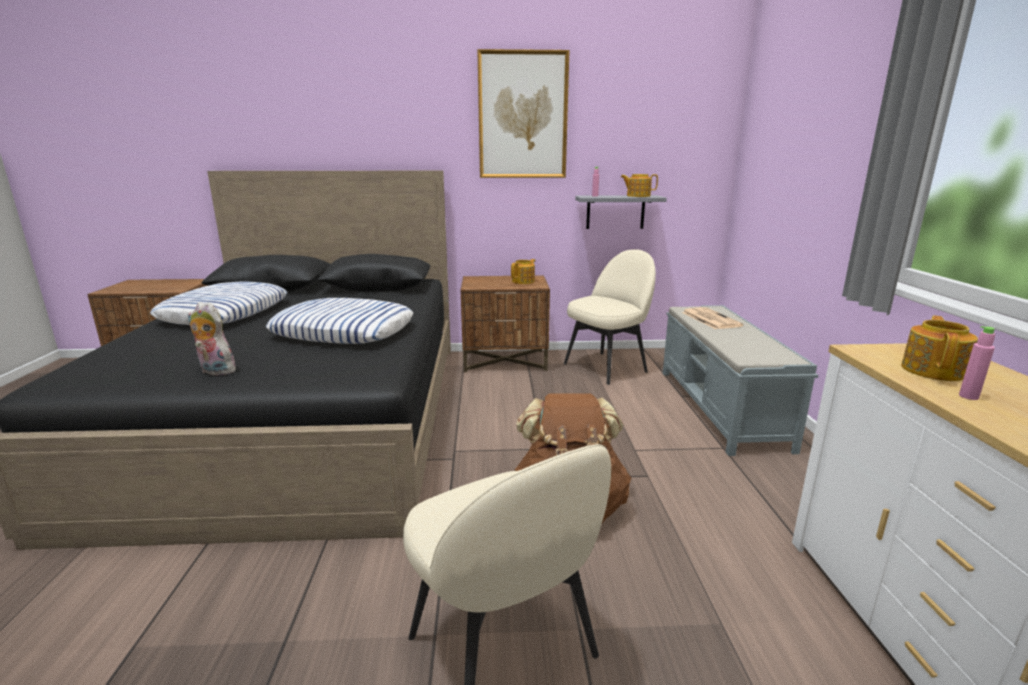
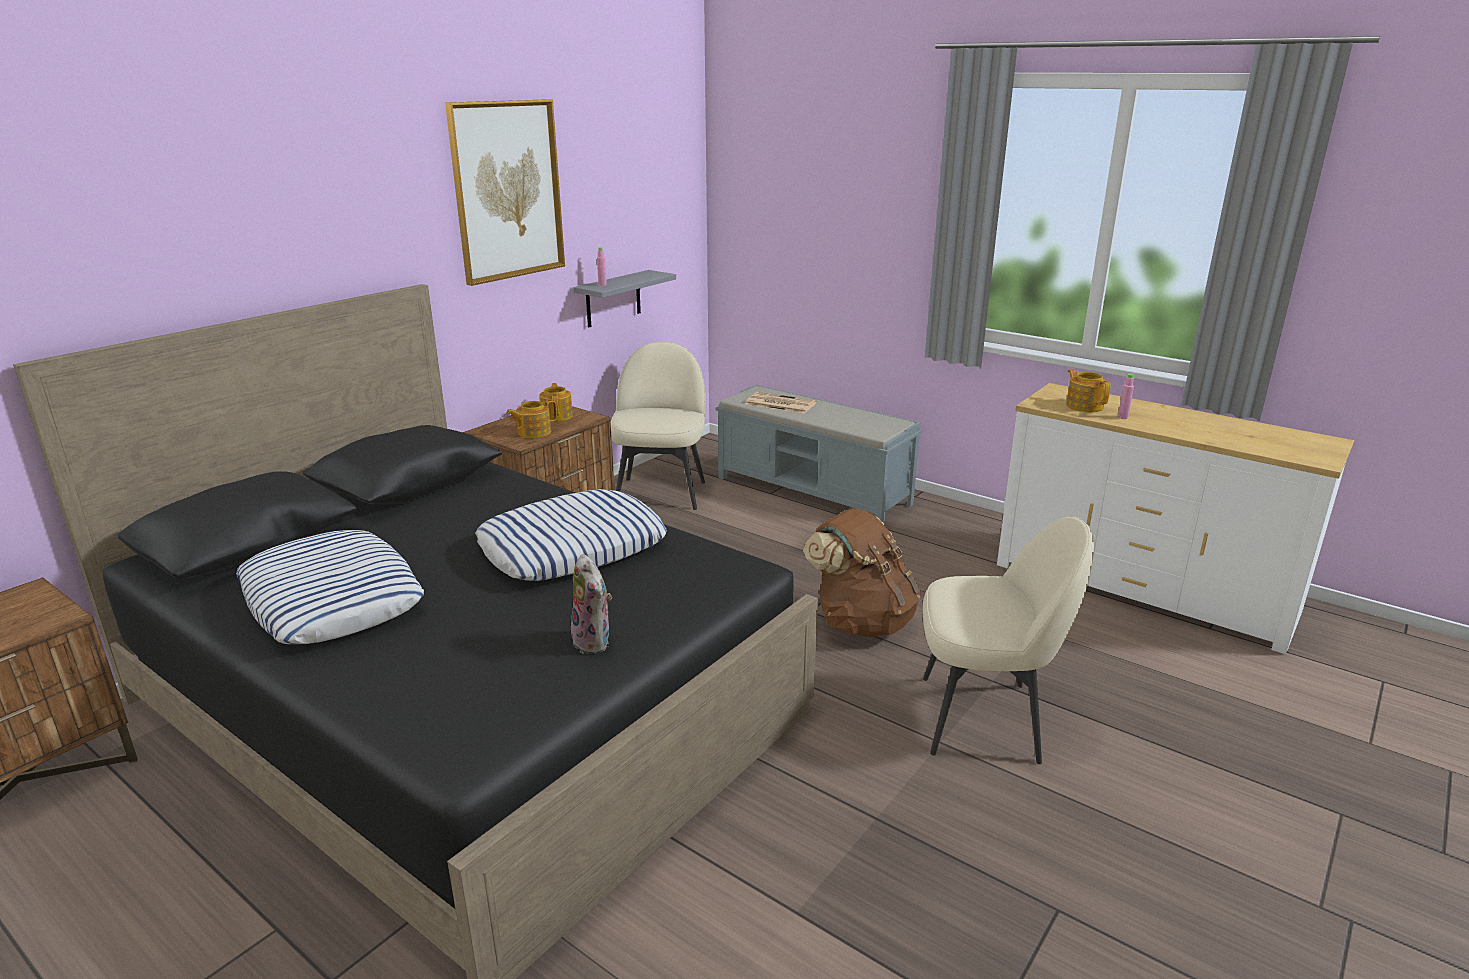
camera: 50 degrees left, 5 degrees up
(215, 371) = (595, 641): plush toy -> plush toy turned 90 degrees counterclockwise
(638, 196) = (641, 276): teapot -> teapot (533, 432)

